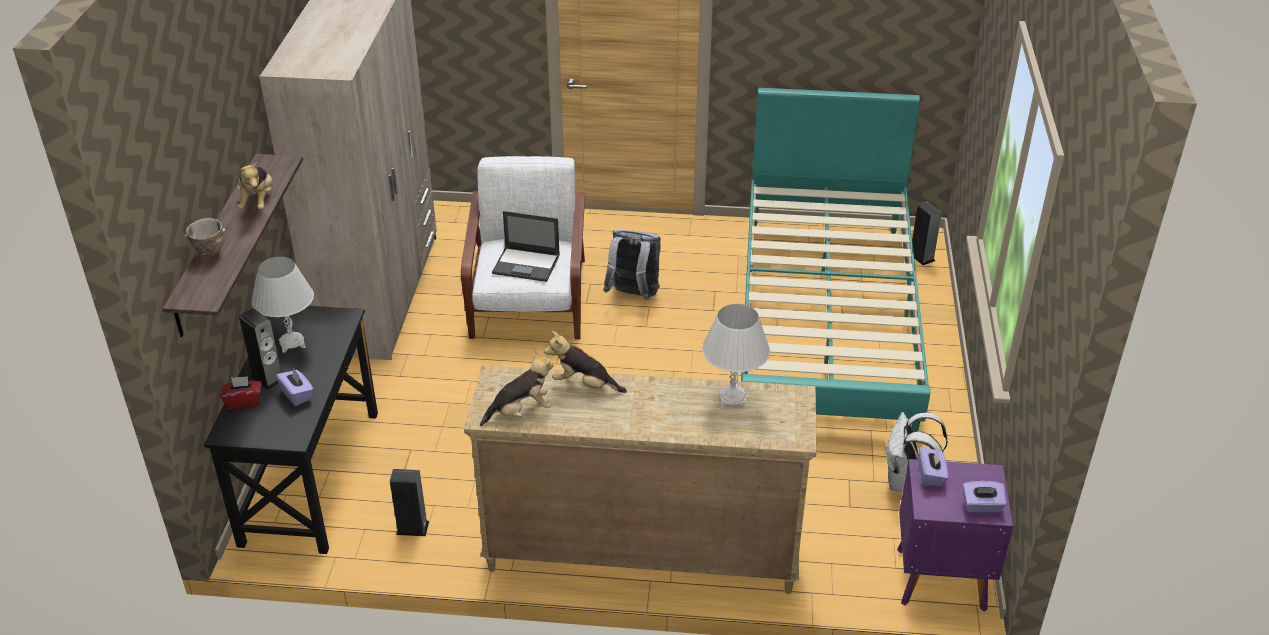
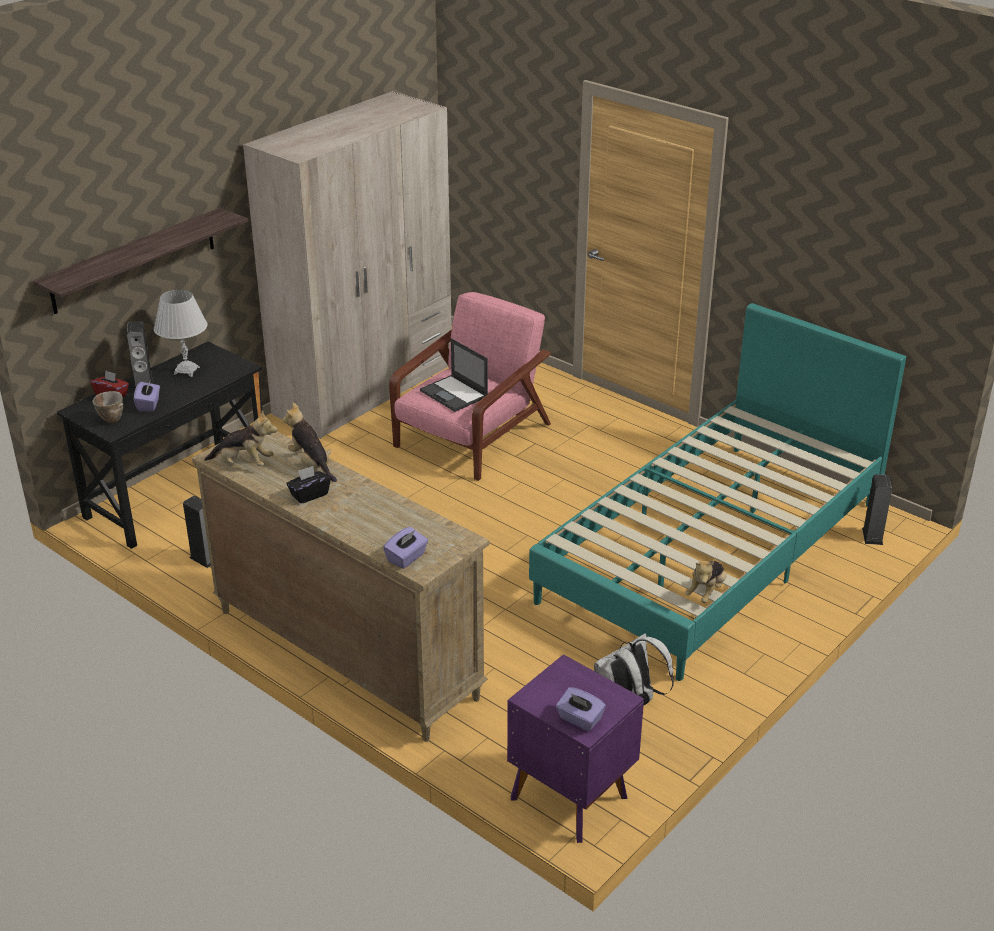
camera: 35 degrees right, 5 degrees down
(208, 253) = (104, 258): bowl -> bowl (111, 420)
(258, 201) = (178, 237): plush toy -> plush toy (706, 592)
(529, 301) = (471, 437): white armchair -> pink armchair
(619, 415) = (309, 495): none -> black tissue box
(633, 295) = (560, 465): grey backpack -> none
(733, 398) = (410, 520): white table lamp -> none
(931, 475) = (565, 675): purple tissue box -> purple tissue box (406, 558)

